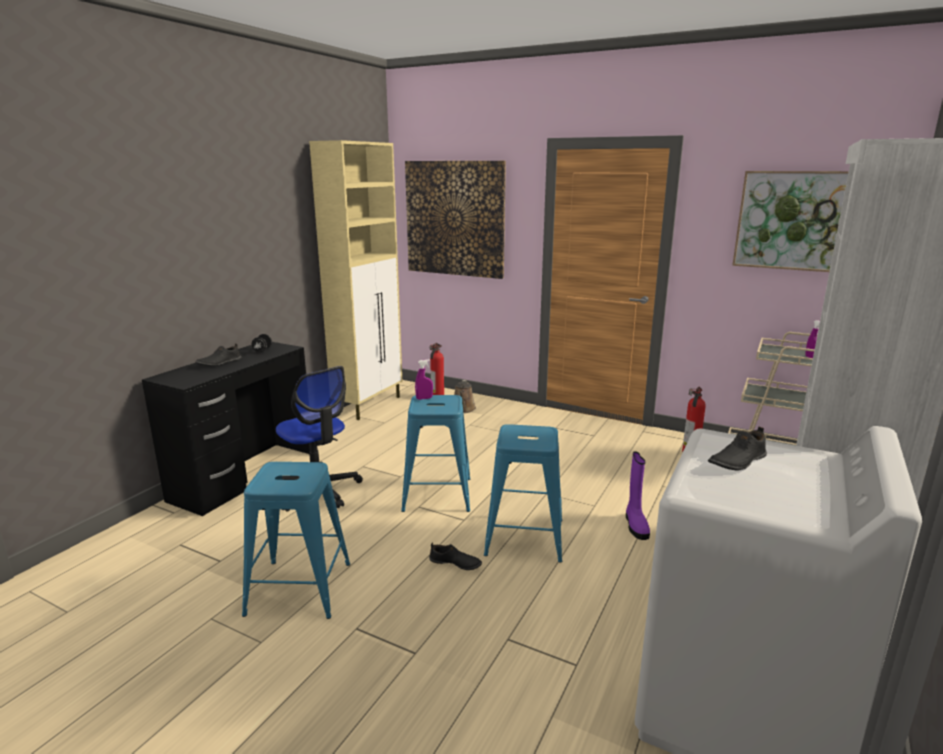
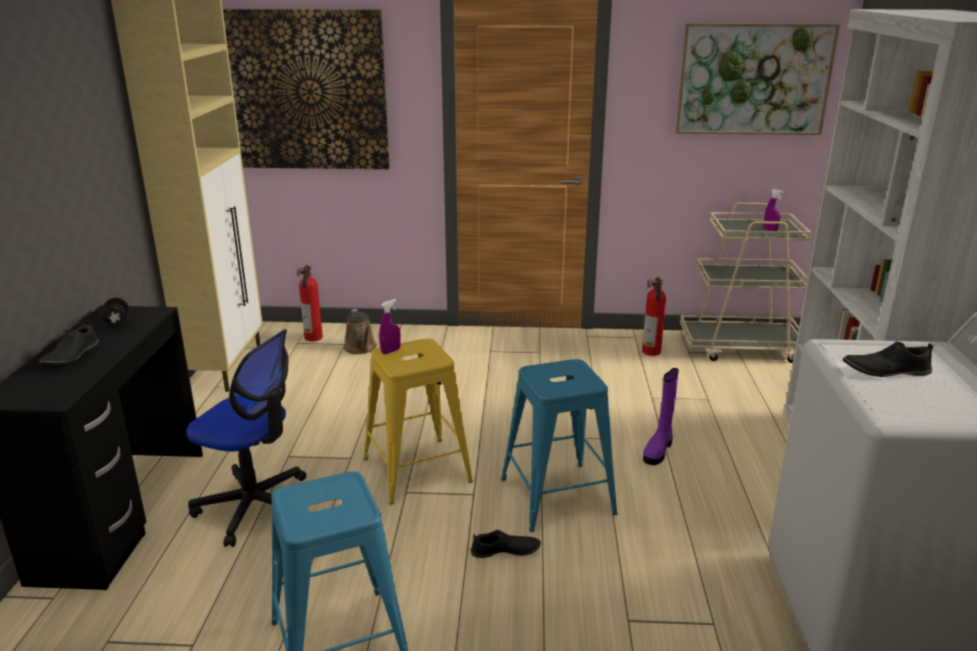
camera: 25 degrees left, 5 degrees up
(437, 494) = (416, 470): blue stool -> yellow stool
(635, 525) = (658, 450): purple boot -> purple boot turned 60 degrees clockwise
(737, 461) = (885, 370): black shoe -> black shoe turned 60 degrees clockwise

